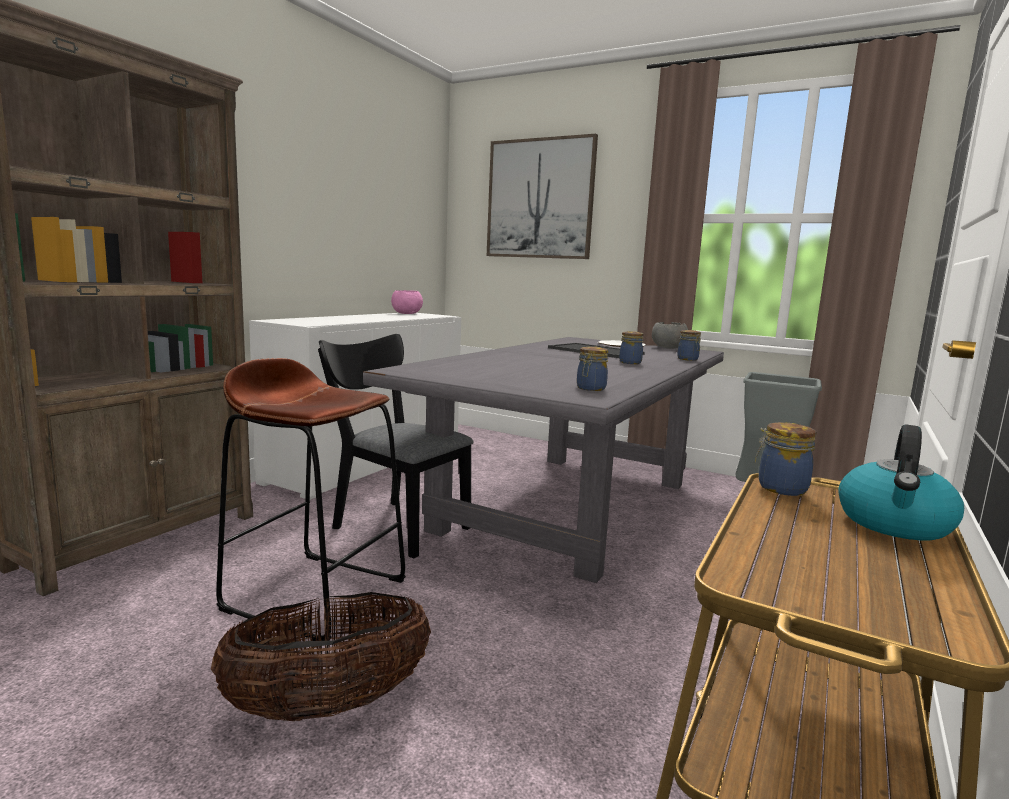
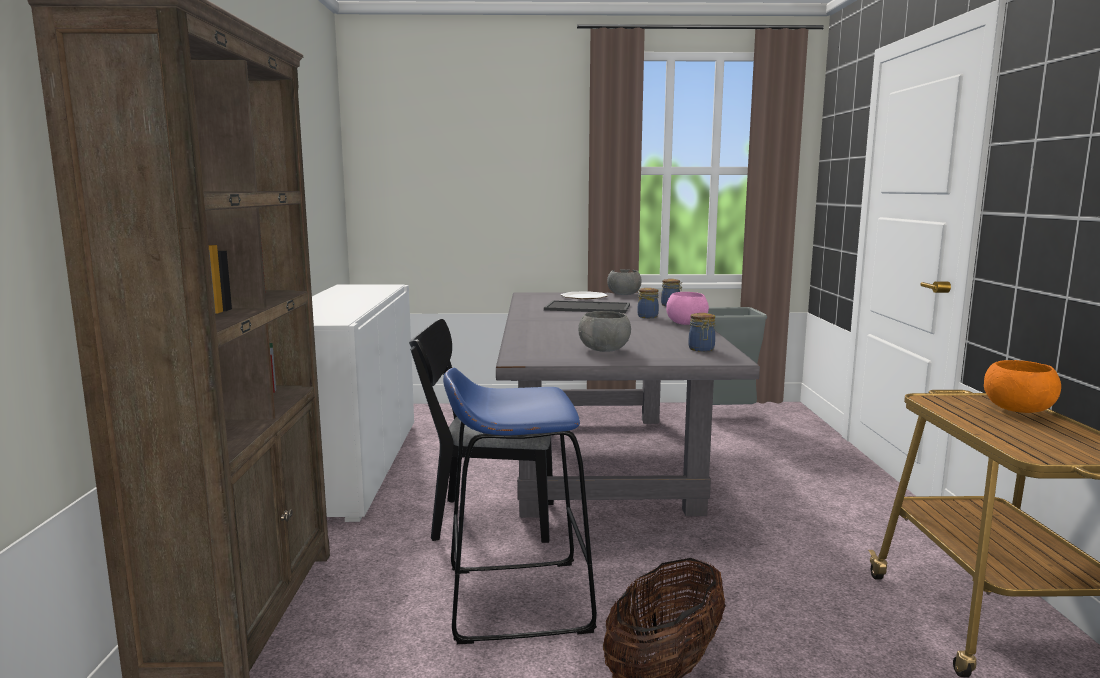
camera: 30 degrees left, 0 degrees up
(316, 594) = (518, 599): brown stool -> blue stool
(406, 313) = (347, 288): pink bowl -> pink bowl (686, 324)
(493, 375) = (603, 350): none -> grey bowl
(540, 199) = (464, 149): picture -> none
(780, 488) = (937, 401): jar -> none
(894, 524) = (1018, 409): kettle -> orange bowl

